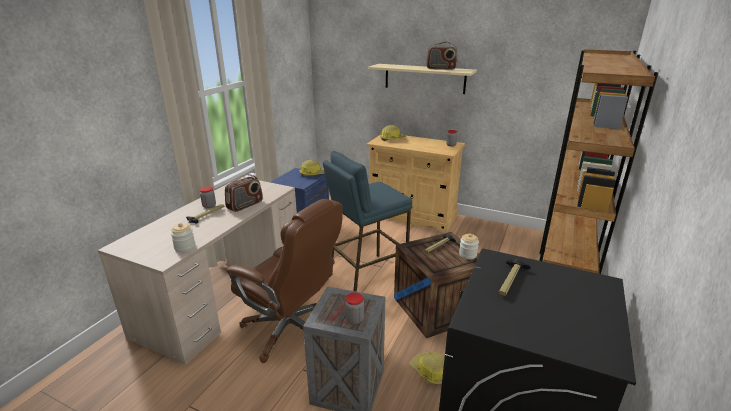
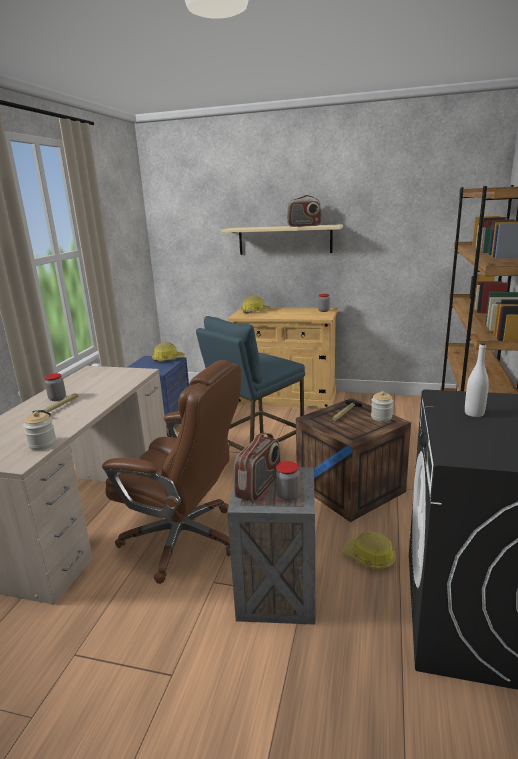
camera: 10 degrees left, 5 degrees down
(245, 205) = (104, 392): radio -> radio (259, 486)
(510, 281) = (474, 413): hammer -> white bottle

